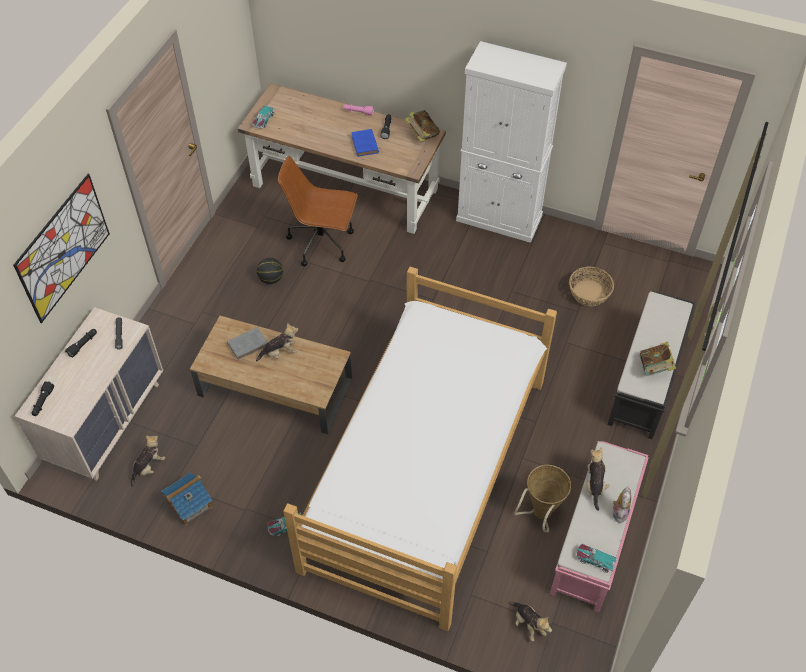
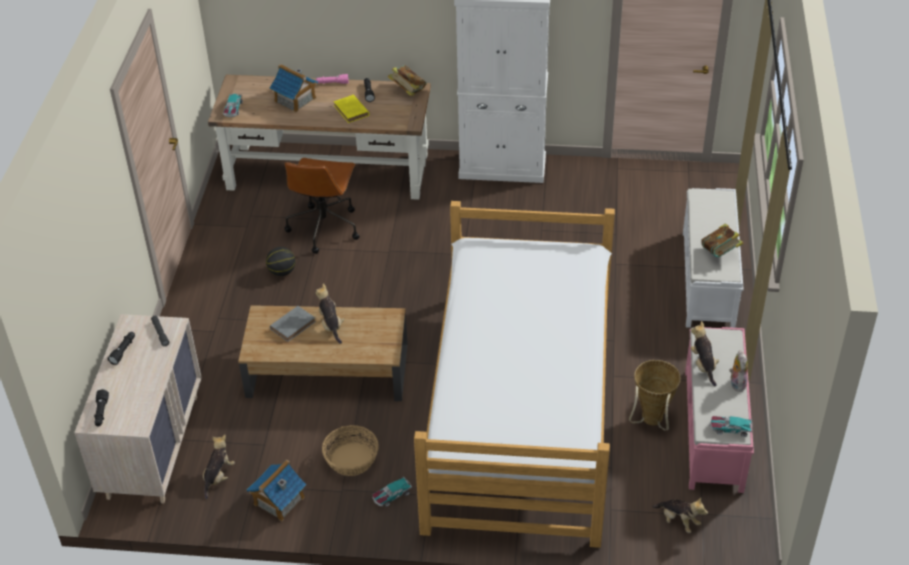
camera: 15 degrees left, 10 degrees down
(63, 248) = (93, 240): picture -> none
(280, 353) = (331, 325): plush toy -> plush toy turned 75 degrees counterclockwise
(320, 122) = (295, 100): none -> toy house
(322, 243) = (324, 227): brown office chair -> brown office chair turned 75 degrees counterclockwise
(365, 145) = (352, 111): blue book -> yellow book
(589, 293) = (621, 216): basket -> basket (351, 460)
(645, 380) = (708, 280): black bench -> white bench

